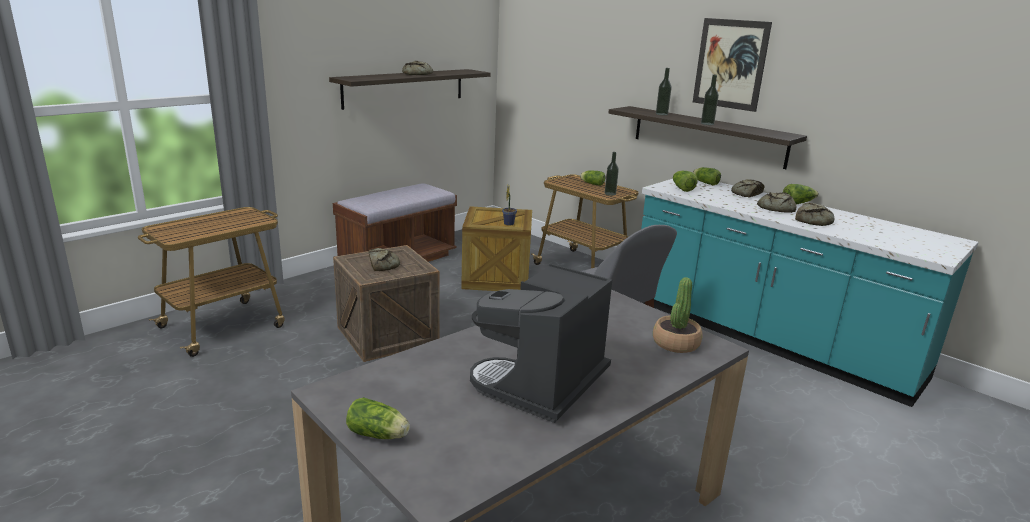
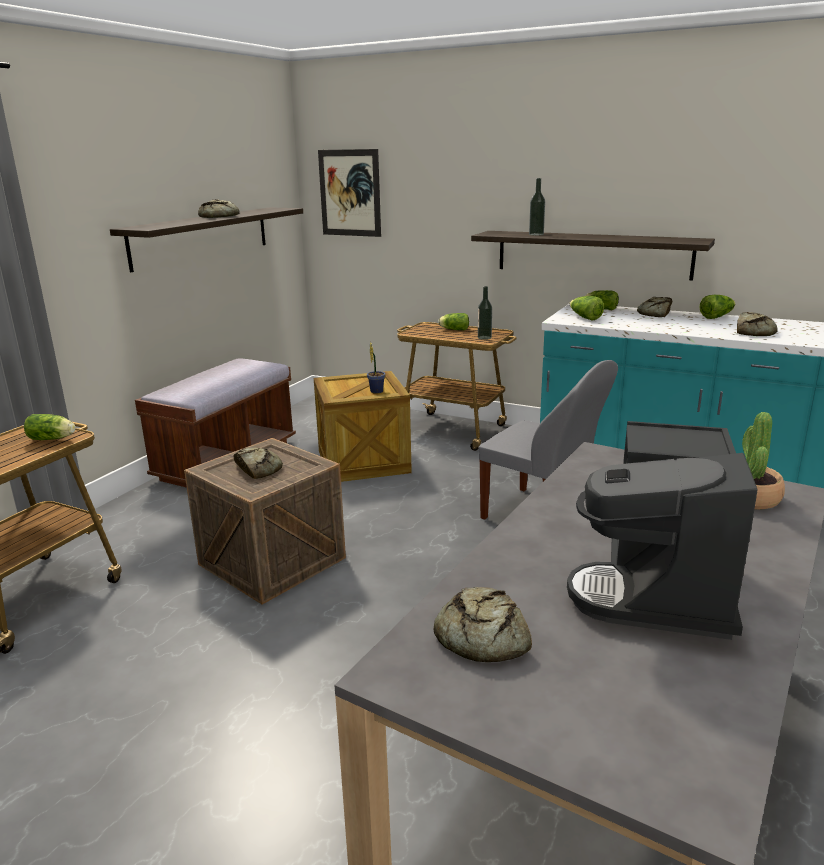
camera: 15 degrees left, 0 degrees up
(379, 435) = (528, 724): lettuce -> lettuce (53, 439)
(707, 124) = (599, 238): bottle -> none
(730, 64) = (613, 166): picture -> picture (350, 193)
(775, 208) = (702, 325): bread -> bread (480, 636)

